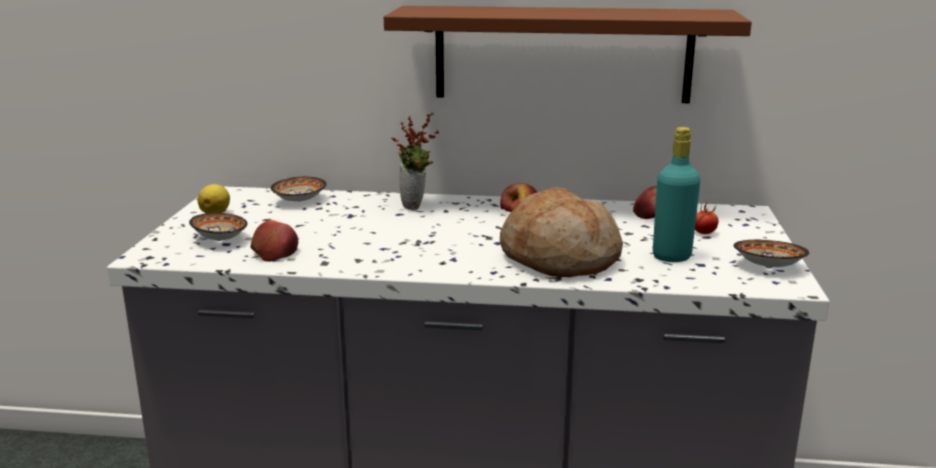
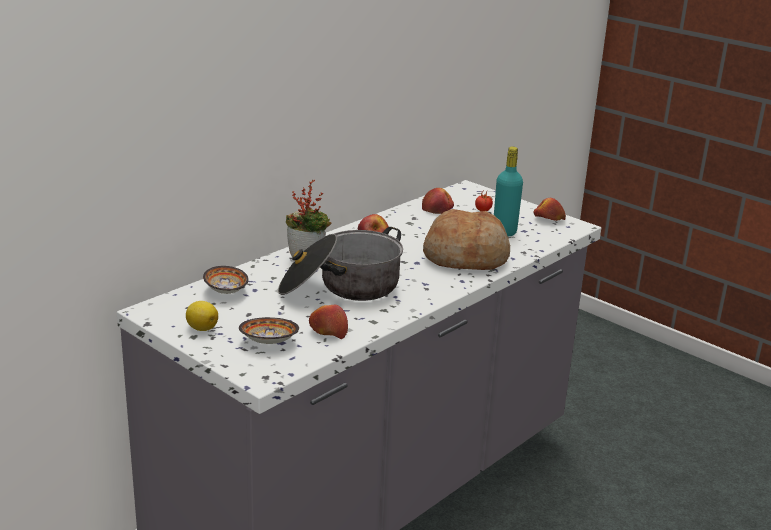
camera: 55 degrees left, 5 degrees up
(379, 232) = (341, 287): none -> cooking pot
(562, 54) = (359, 107): brown shelf -> none
(768, 267) = (548, 219): bowl -> apple

